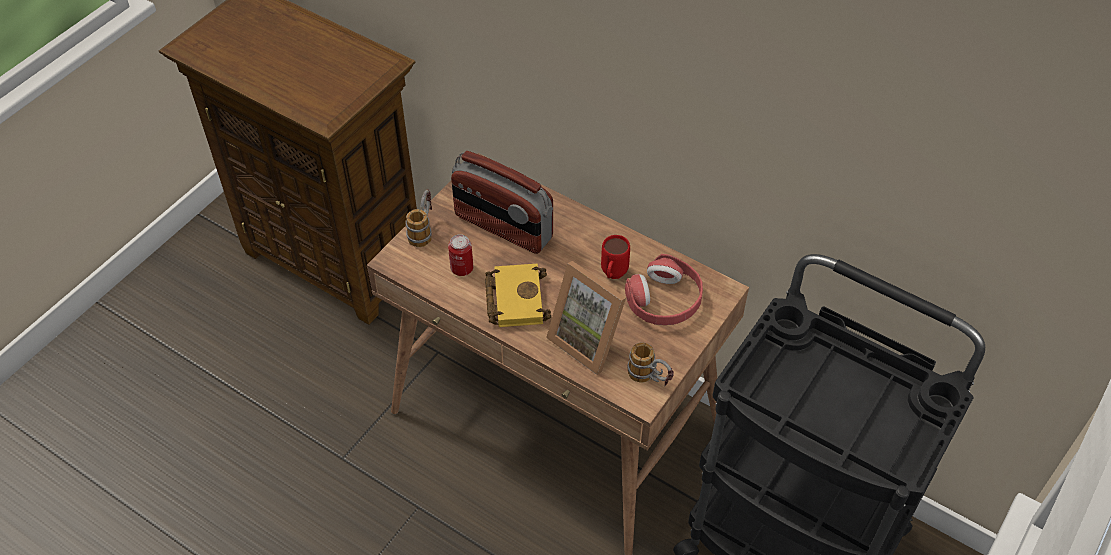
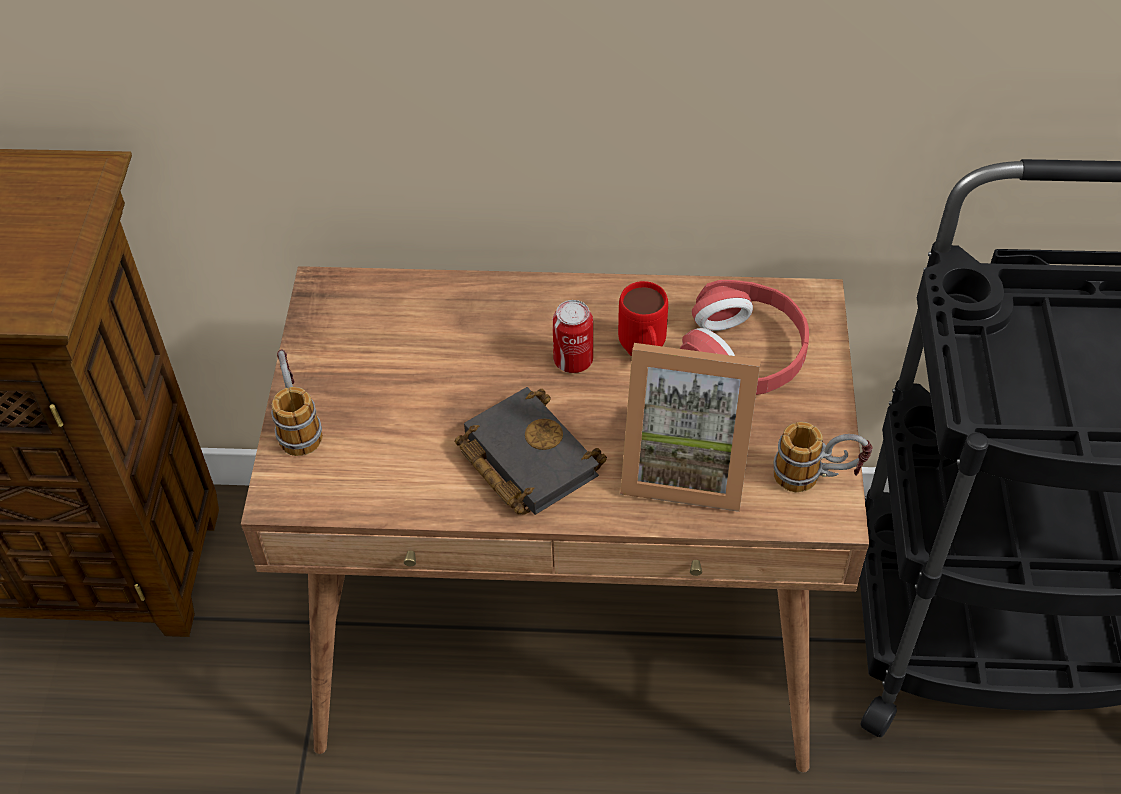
camera: 30 degrees left, 0 degrees up
(462, 268) = (405, 453): can -> can (573, 360)
(503, 227) = (423, 360): radio -> none
(514, 298) = (524, 458): yellow book -> black book

